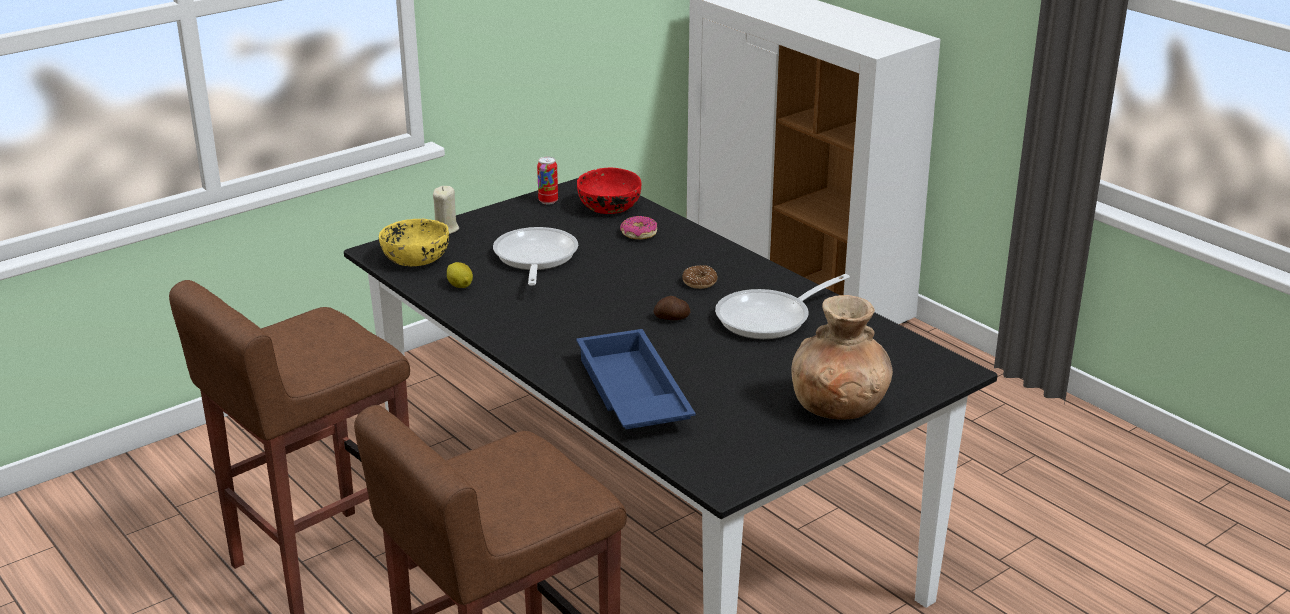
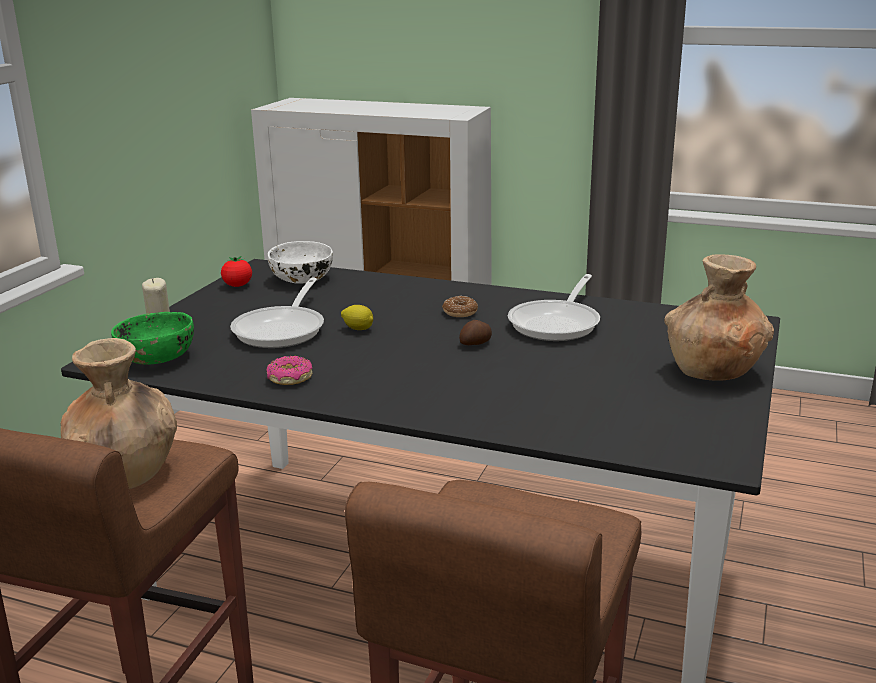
camera: 30 degrees left, 5 degrees down
(319, 351) = (126, 472): none -> brown vase
(416, 259) = (156, 357): yellow bowl -> green bowl
(460, 285) = (234, 367): lemon -> lemon (358, 329)
(534, 259) = (283, 329): frying pan -> frying pan turned 135 degrees counterclockwise
(548, 201) = (237, 285): can -> tomato
(608, 207) = (301, 279): red bowl -> white bowl
(630, 394) = (529, 412): blue tray -> none
(638, 234) = (356, 291): donut -> donut (289, 378)

